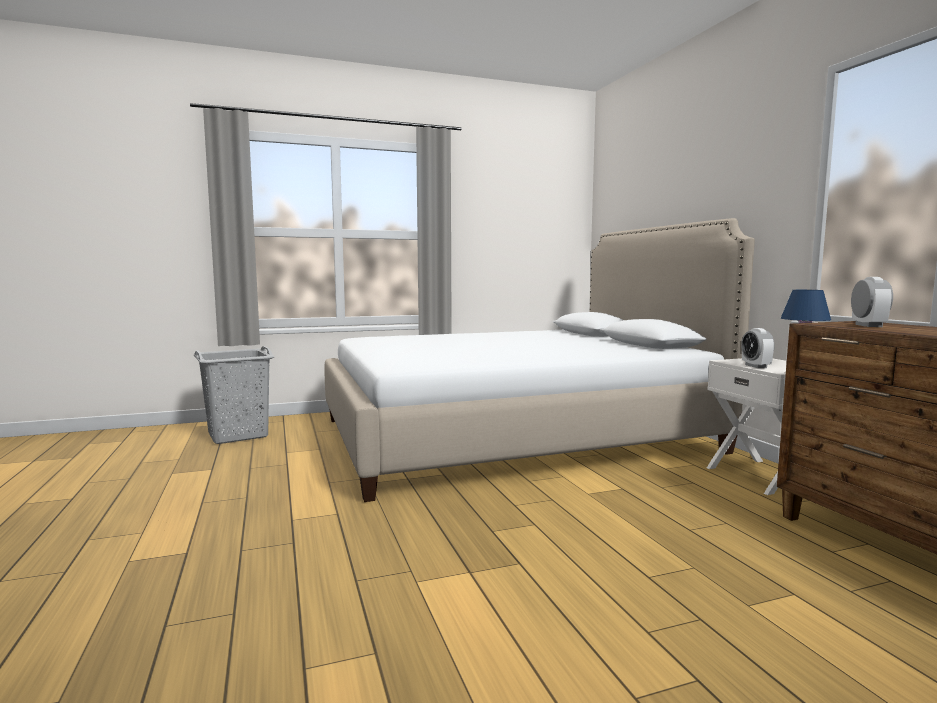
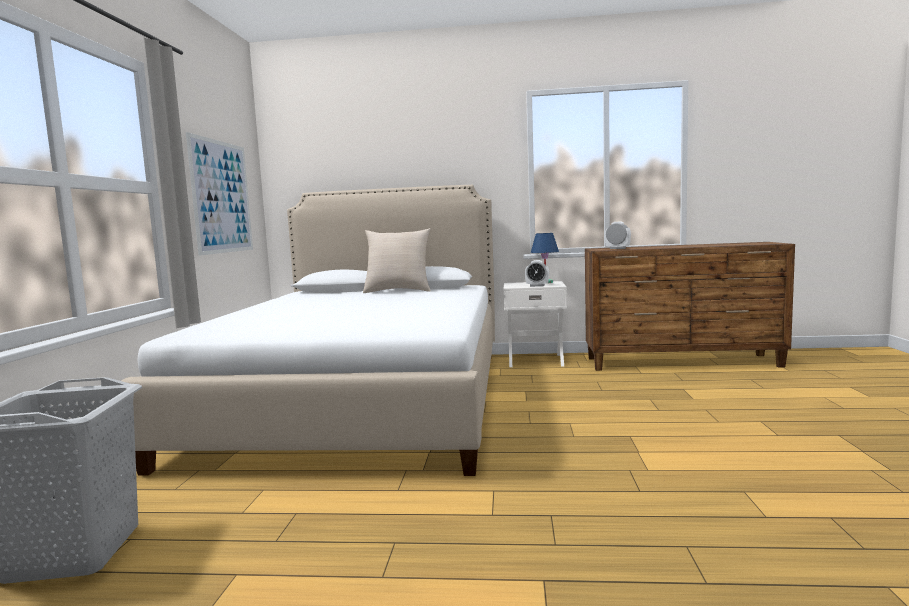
camera: 65 degrees left, 0 degrees up
(517, 239) = (222, 197): none -> picture
(609, 341) = (398, 291): none -> beige pillow

